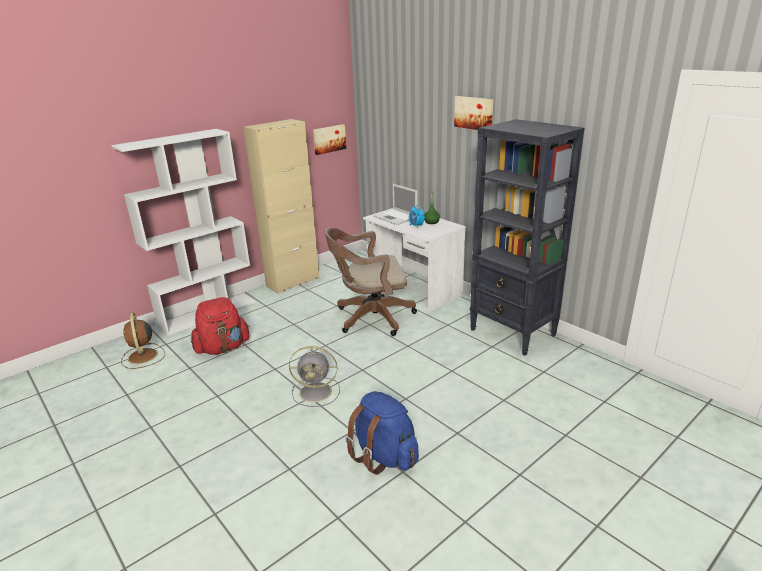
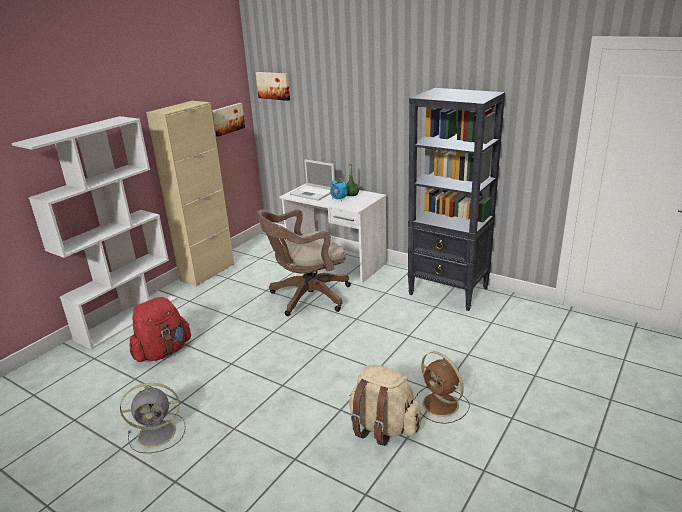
camera: 15 degrees left, 0 degrees up
(143, 357) = (73, 376): brown fan -> brown fan (441, 405)
(317, 392) = (287, 379): grey fan -> grey fan (159, 433)
(384, 456) = (383, 427): blue backpack -> beige backpack
(474, 113) = (388, 84): picture -> picture (273, 85)

